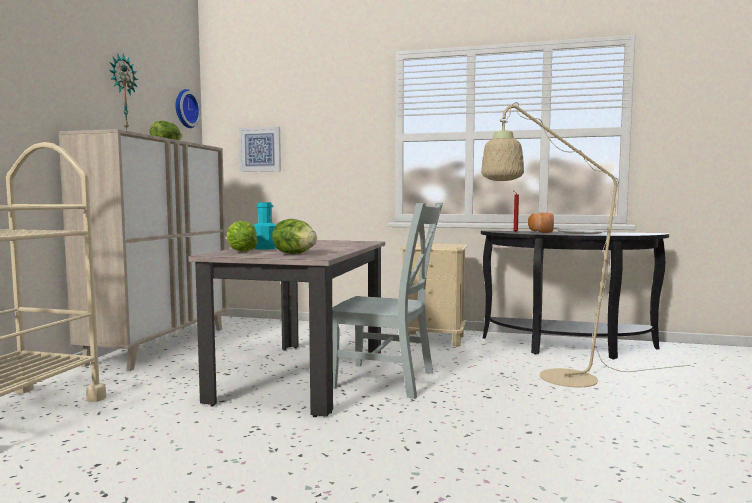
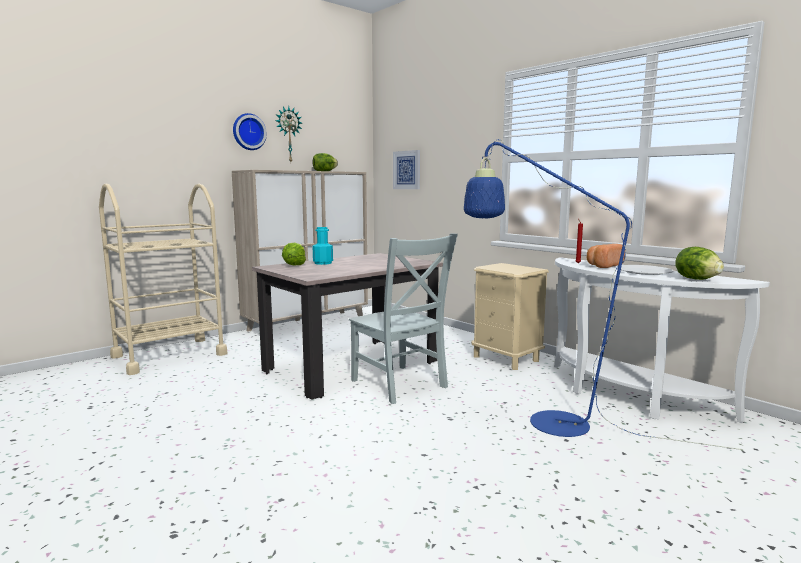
camera: 35 degrees right, 5 degrees up
(185, 109) = (353, 138): wall clock -> wall clock (248, 132)
(294, 254) = (313, 272): lettuce -> lettuce (697, 279)
(555, 379) = (543, 421): beige floor lamp -> blue floor lamp
(569, 348) = (626, 397): black console table -> white console table

